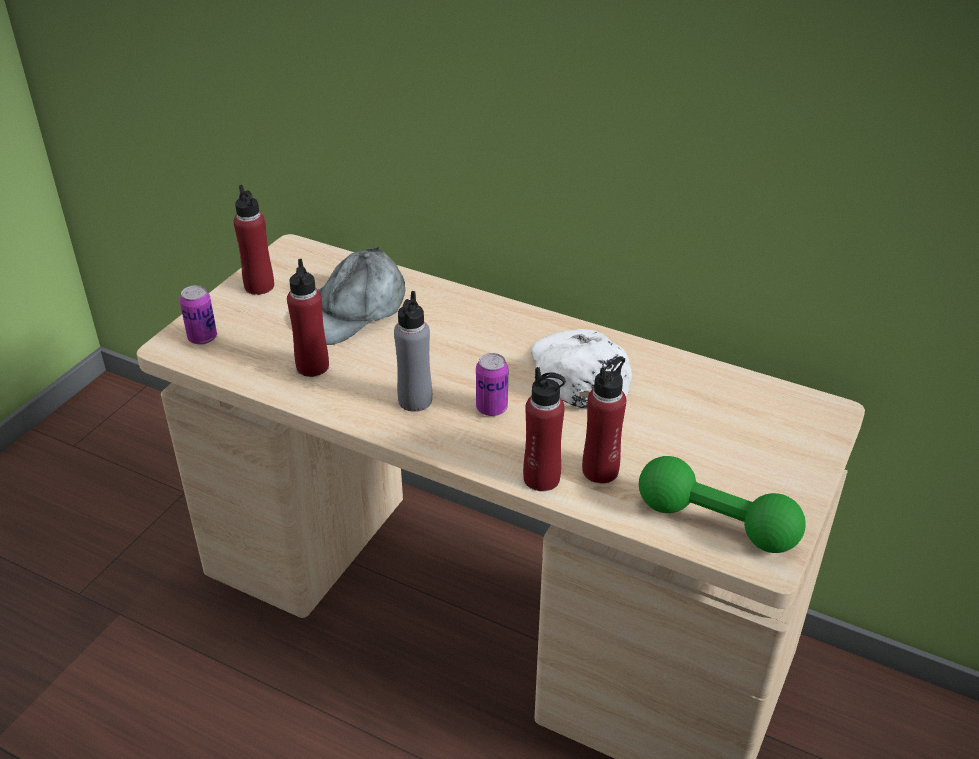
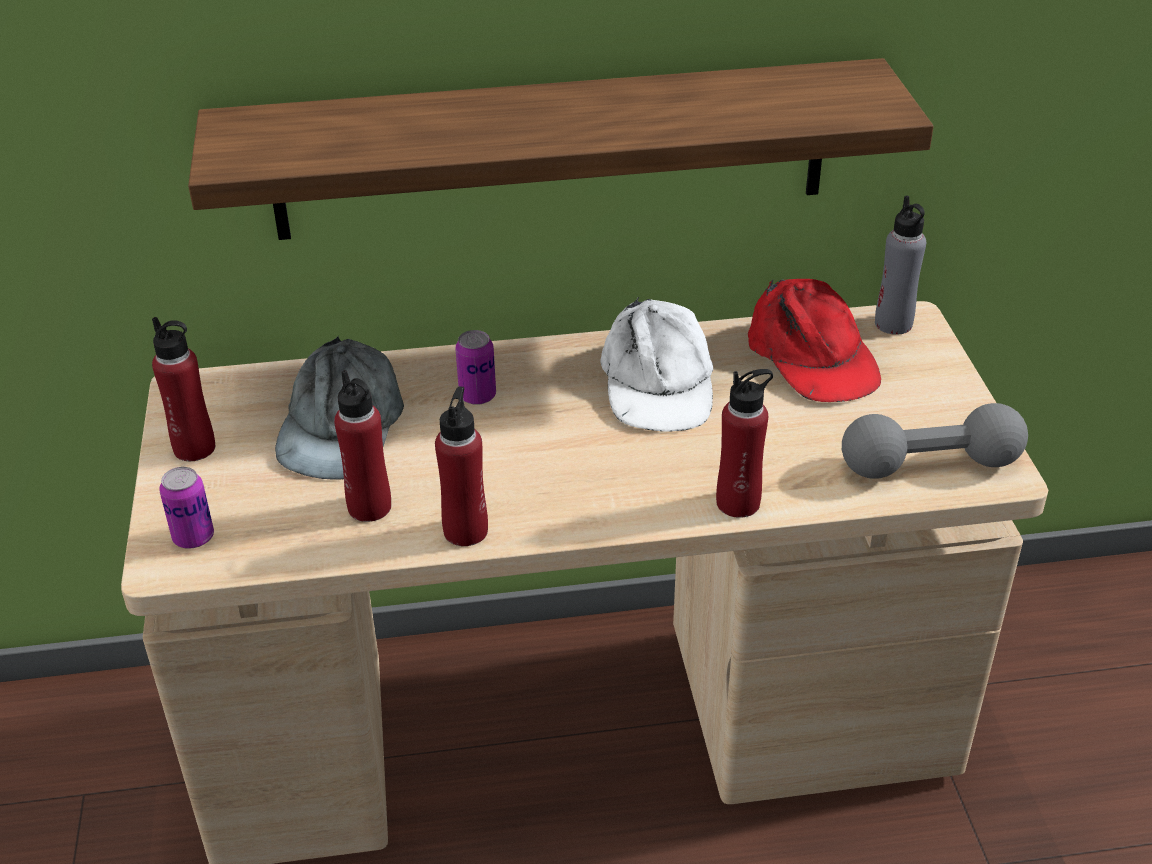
camera: 35 degrees left, 0 degrees up
(415, 400) = (526, 489): grey bottle -> grey bottle (893, 324)
(491, 408) = (613, 459): can -> can (477, 396)
(563, 162) = (551, 150): none -> shelf
(579, 371) = (657, 383): white cap -> white cap turned 135 degrees counterclockwise
(600, 470) = (782, 468): red bottle -> red bottle (466, 530)
(713, 404) = (811, 358): none -> red cap
(716, 523) = (930, 465): green dumbbell -> grey dumbbell

